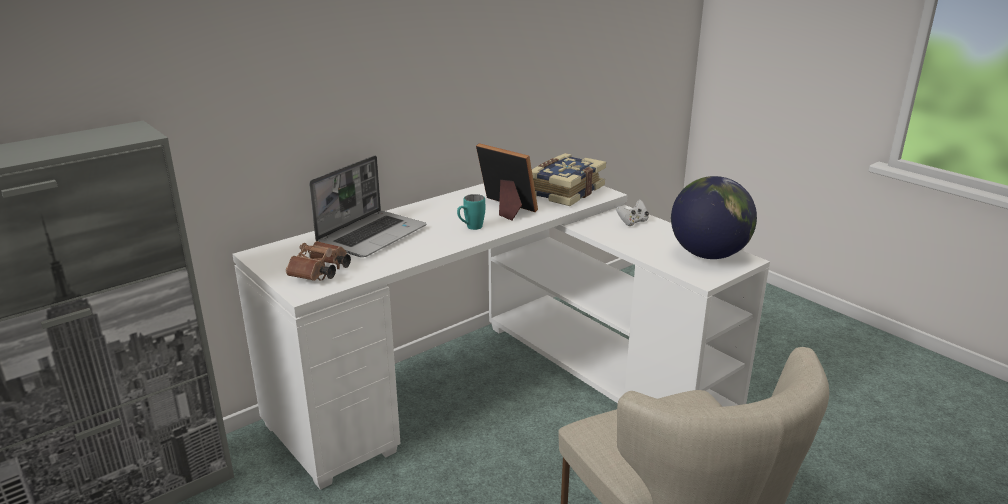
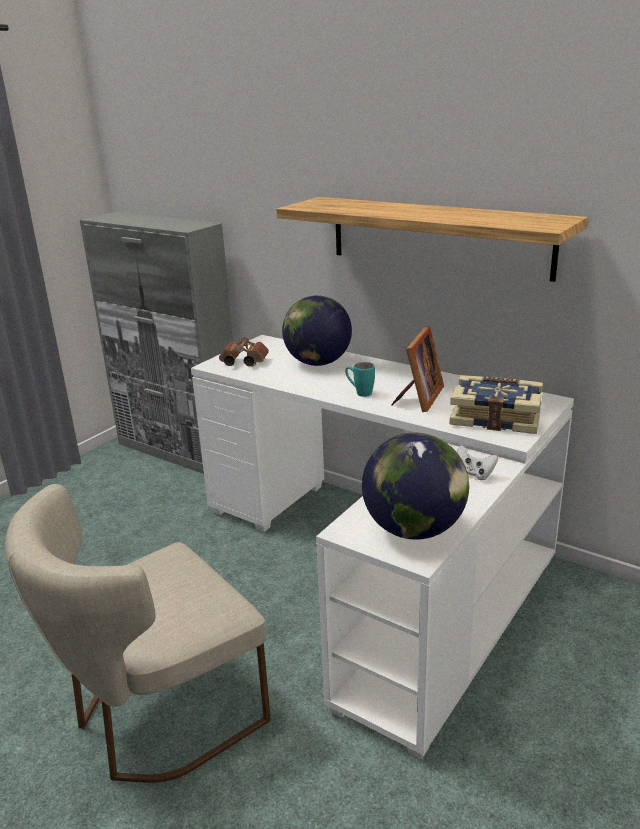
camera: 75 degrees right, 0 degrees up
(372, 235) = (318, 363): laptop -> globe
(433, 62) = (438, 236): none -> shelf

